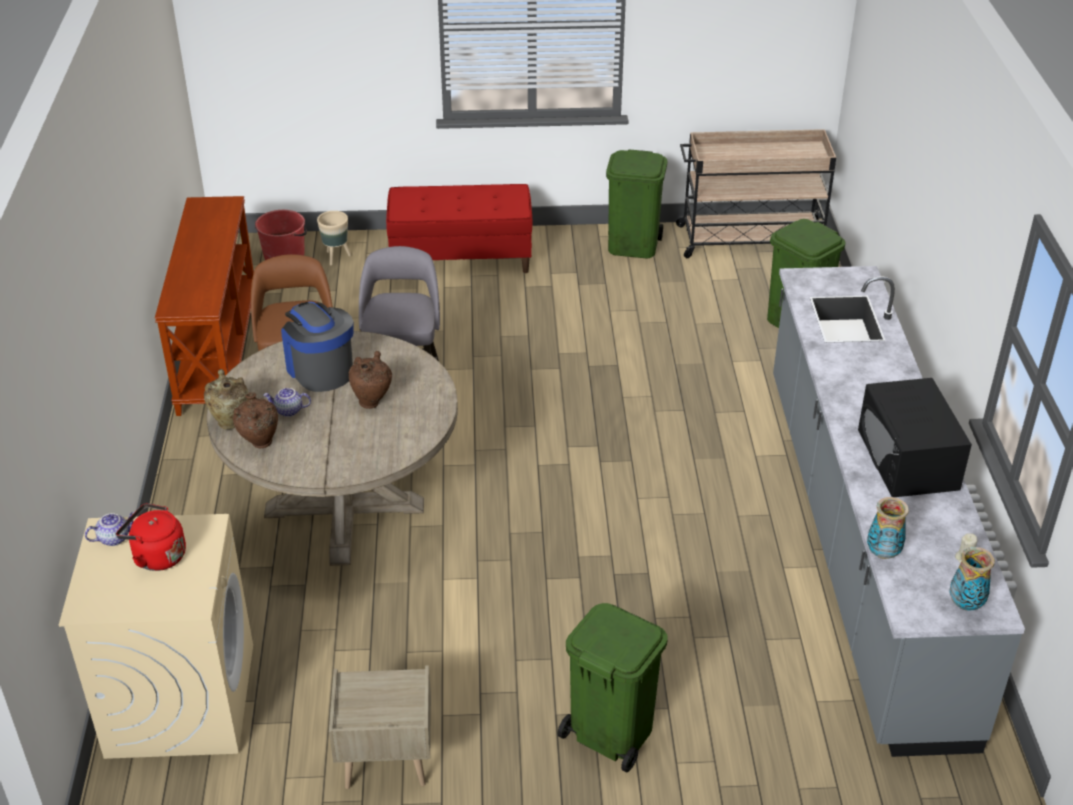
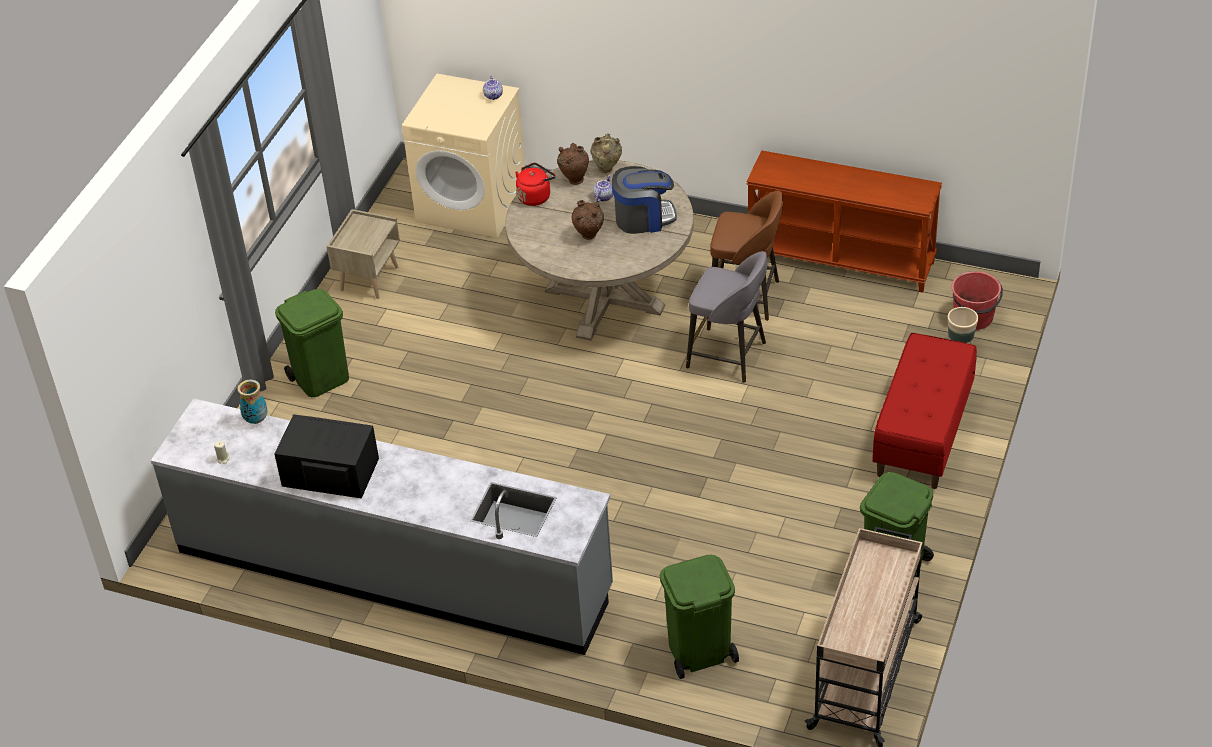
camera: 115 degrees right, 5 degrees up
(156, 556) = (467, 110): red kettle -> red kettle (535, 196)
(965, 605) = (188, 440): vase -> none

